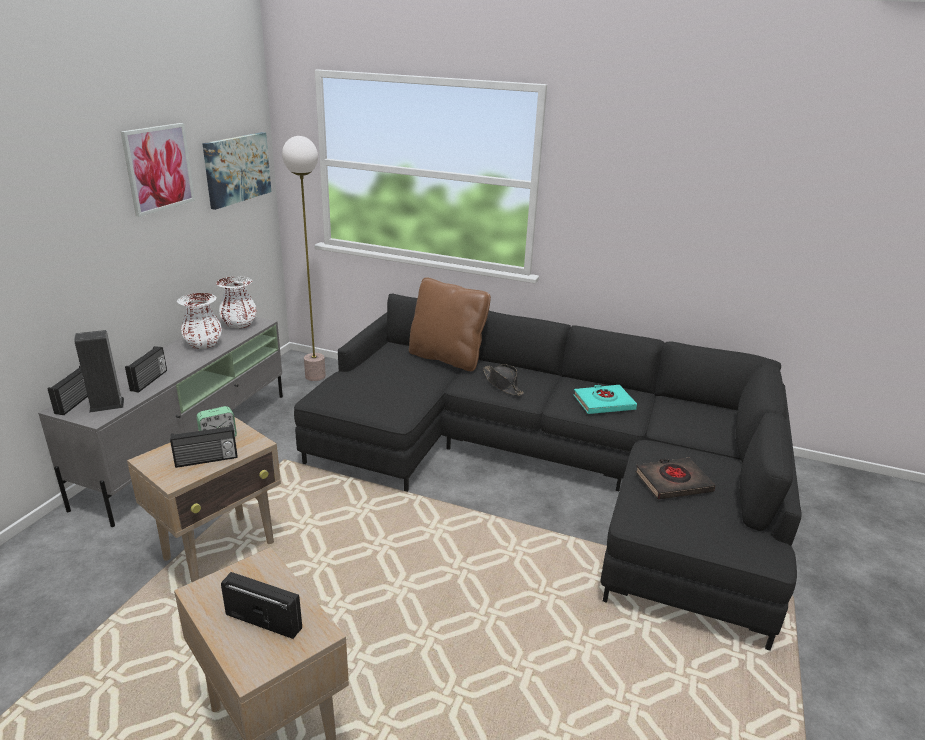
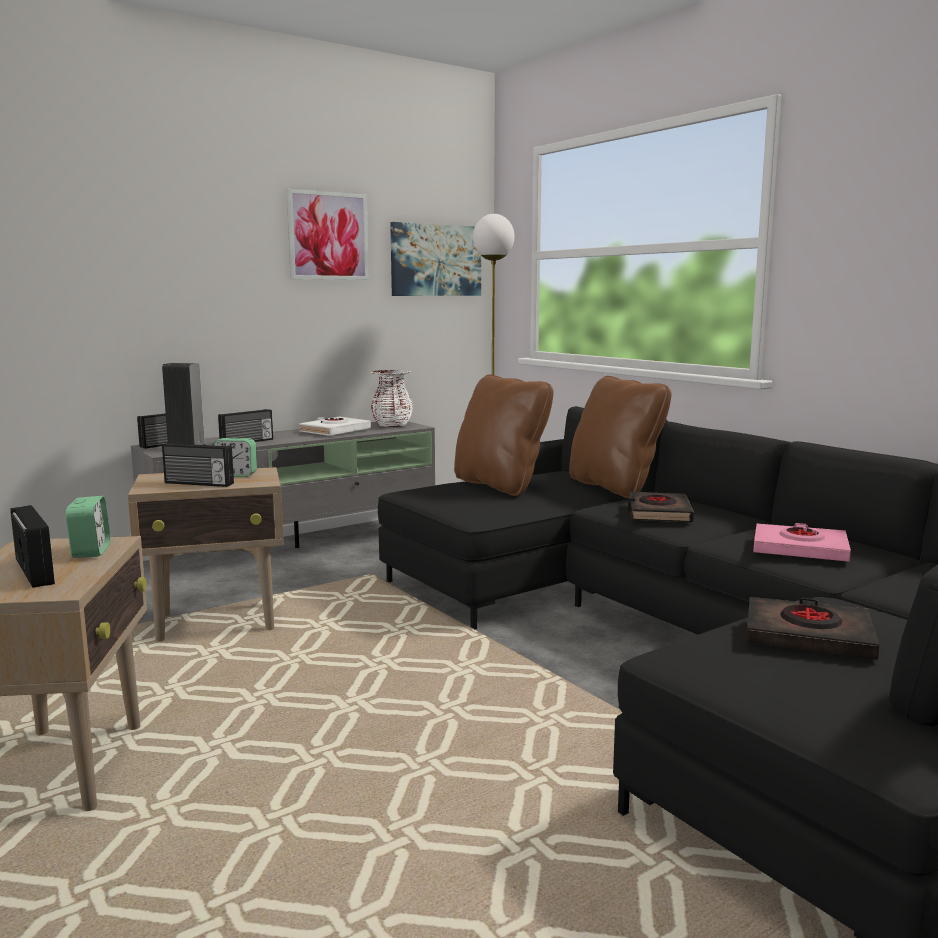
camera: 35 degrees right, 15 degrees down
(203, 344) = (335, 431): white vase -> white book
(265, 580) = (91, 551): none -> alarm clock
(374, 374) = (500, 485): none -> brown pillow
(502, 384) = (658, 513): black hat -> black book
(603, 403) = (799, 549): turquoise book -> pink book

